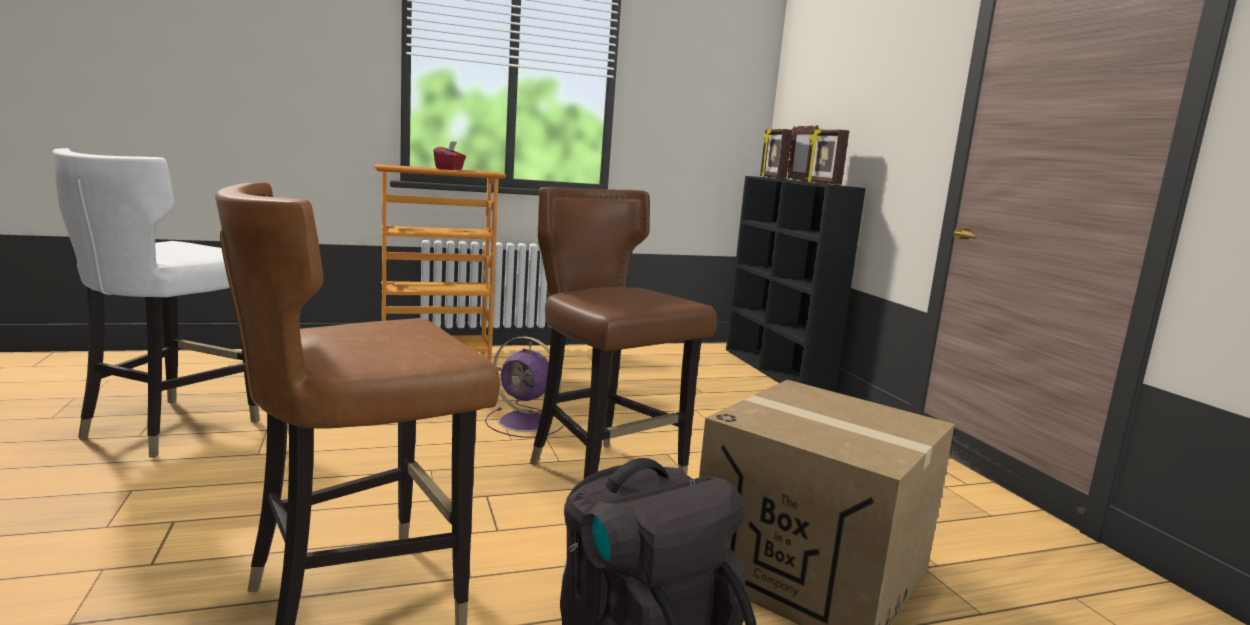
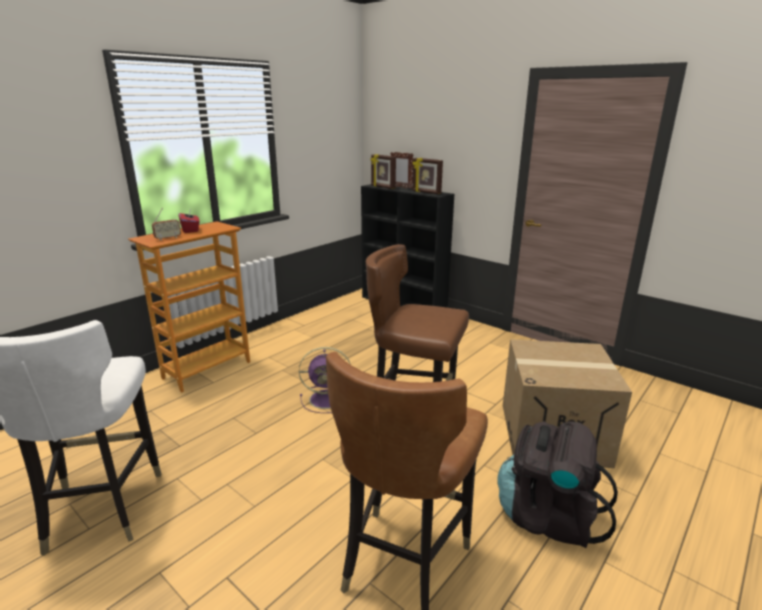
camera: 30 degrees left, 10 degrees up
(409, 167) = (168, 238): none -> radio

